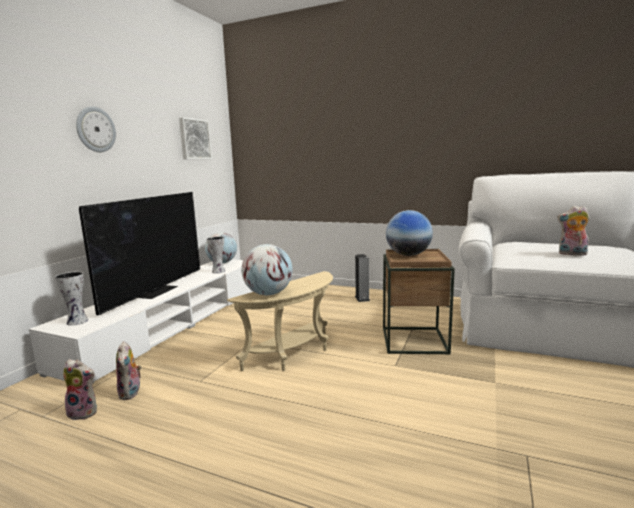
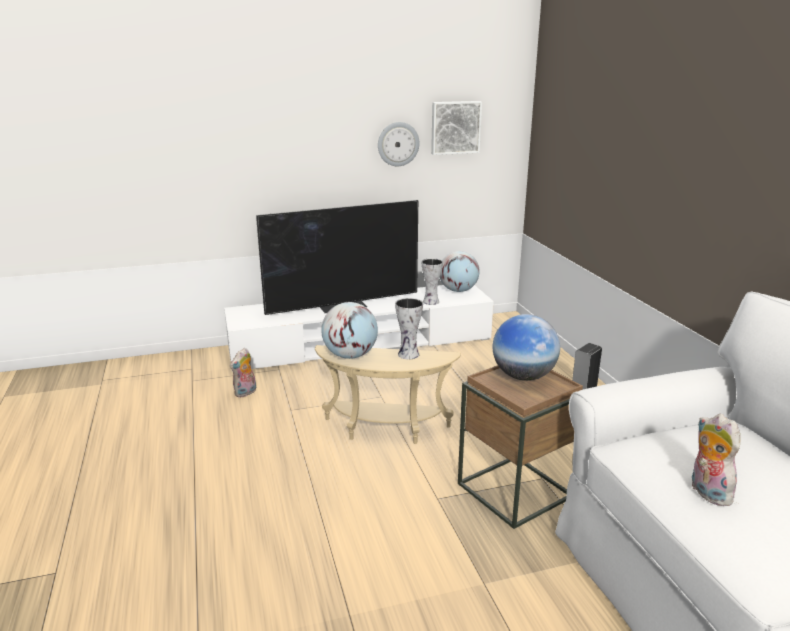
camera: 50 degrees right, 10 degrees up
(78, 321) = (252, 314): vase -> vase (409, 355)
(85, 412) = (209, 391): plush toy -> none
(95, 129) = (312, 129): wall clock -> wall clock (398, 144)

